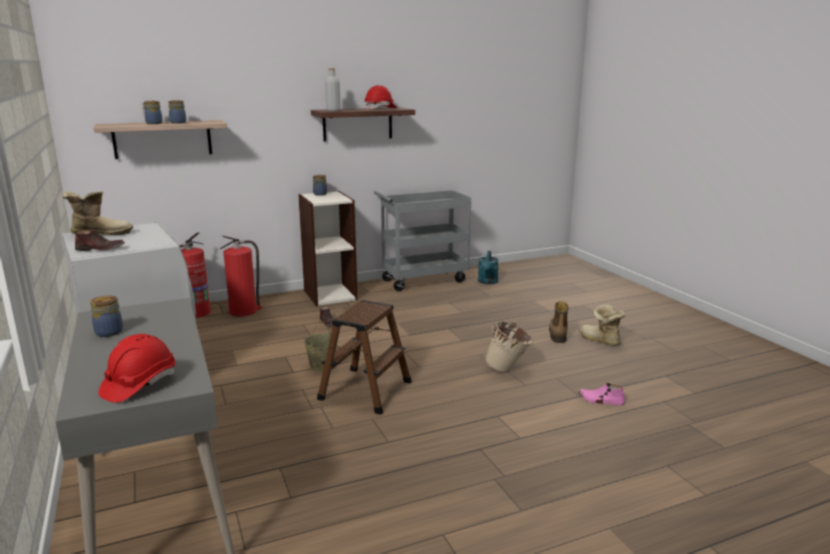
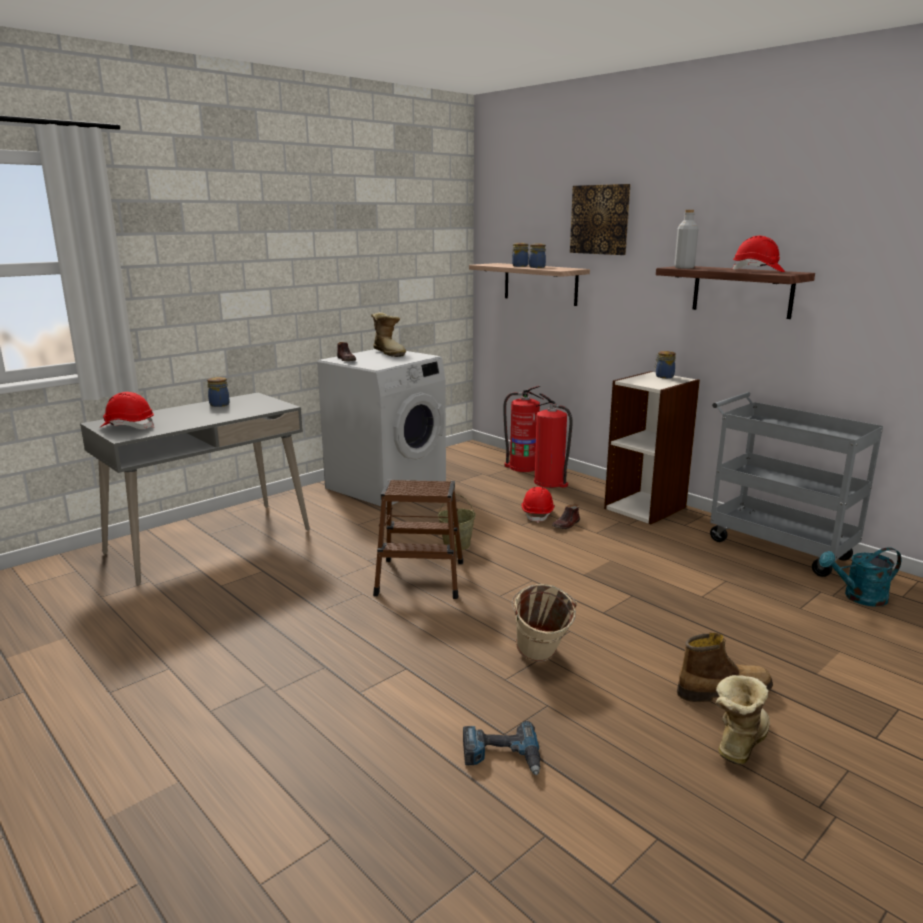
camera: 70 degrees right, 0 degrees up
(226, 76) = (600, 219): none -> picture
(299, 327) = (538, 514): none -> red hard hat
(601, 400) = (501, 756): pink shoe -> power drill

